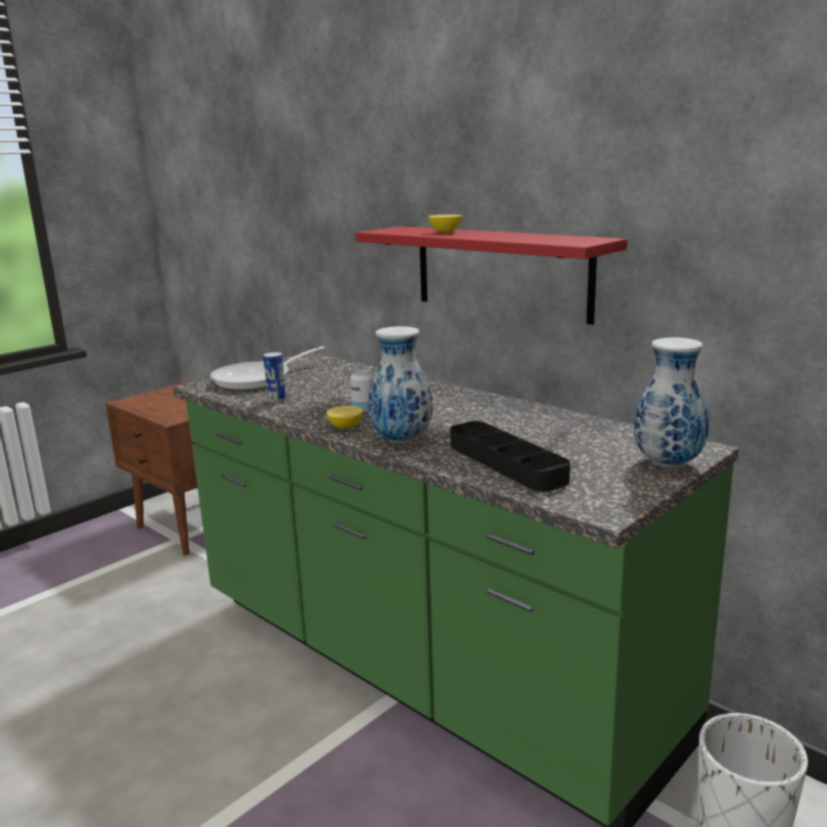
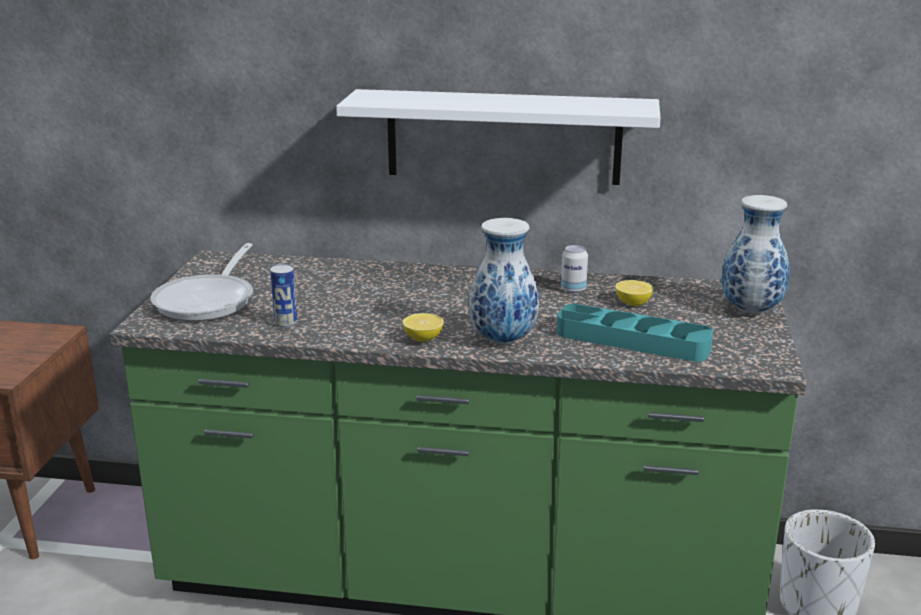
camera: 35 degrees left, 5 degrees up
(363, 410) = (406, 315): can -> can (573, 289)
(445, 232) = (450, 99): lemon -> lemon (633, 303)
(501, 272) = (503, 137): red shelf -> white shelf
(506, 463) = (632, 340): black tray -> turquoise tray

